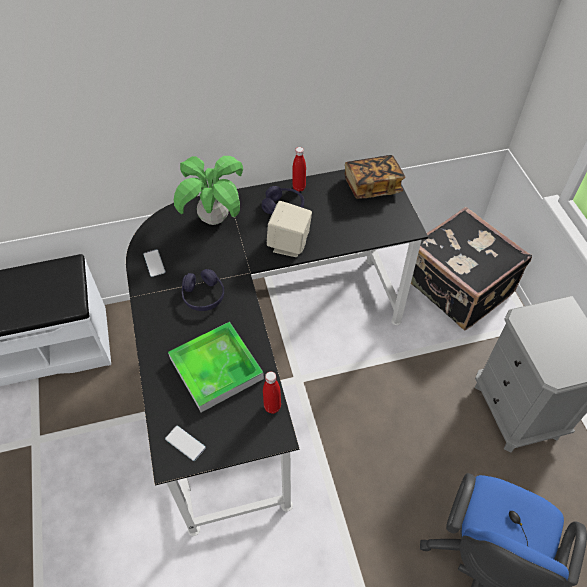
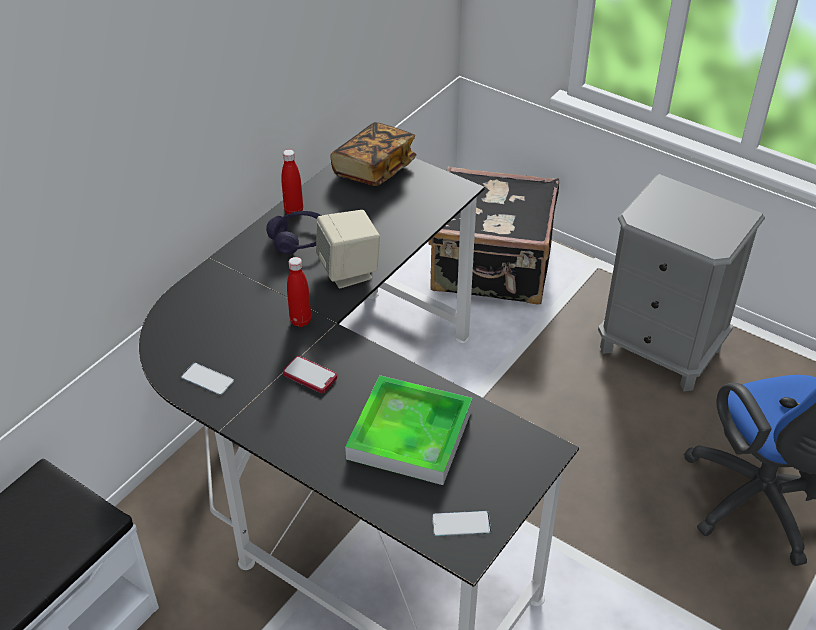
camera: 40 degrees left, 10 degrees down
(203, 296) = (310, 376): purple headphones -> phone
(214, 219) = (228, 294): potted plant -> none
(272, 407) = (510, 429): red bottle -> red bottle (300, 321)

